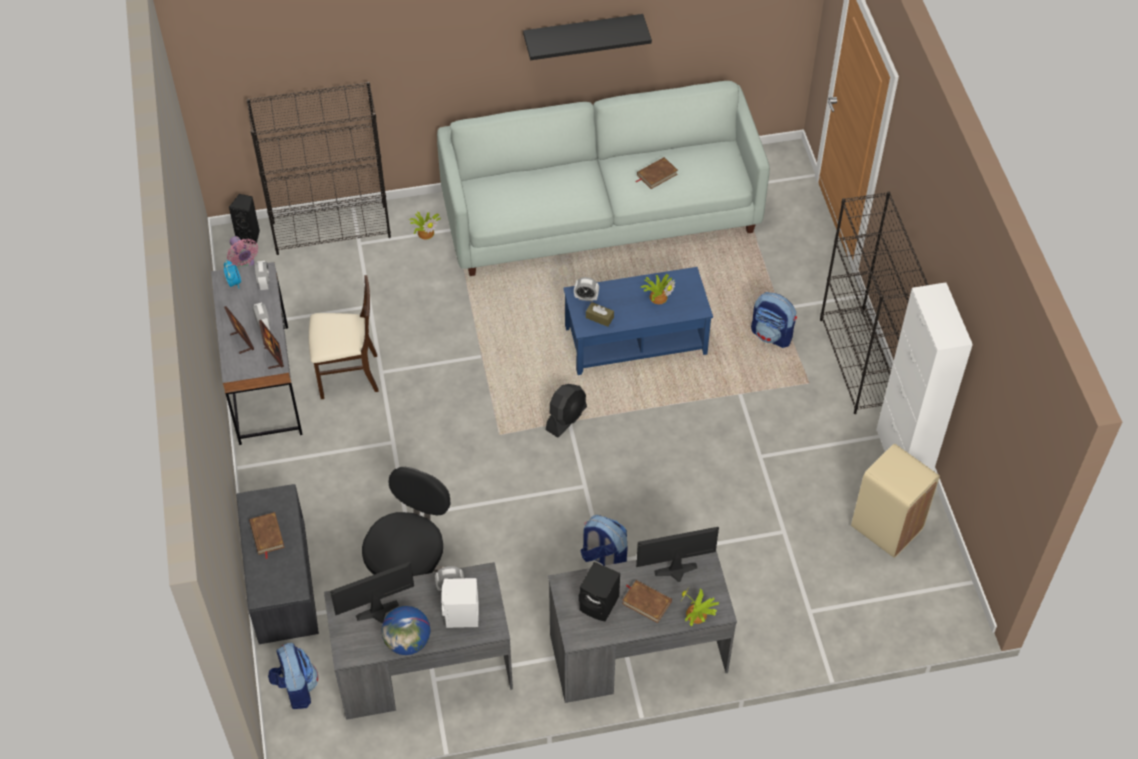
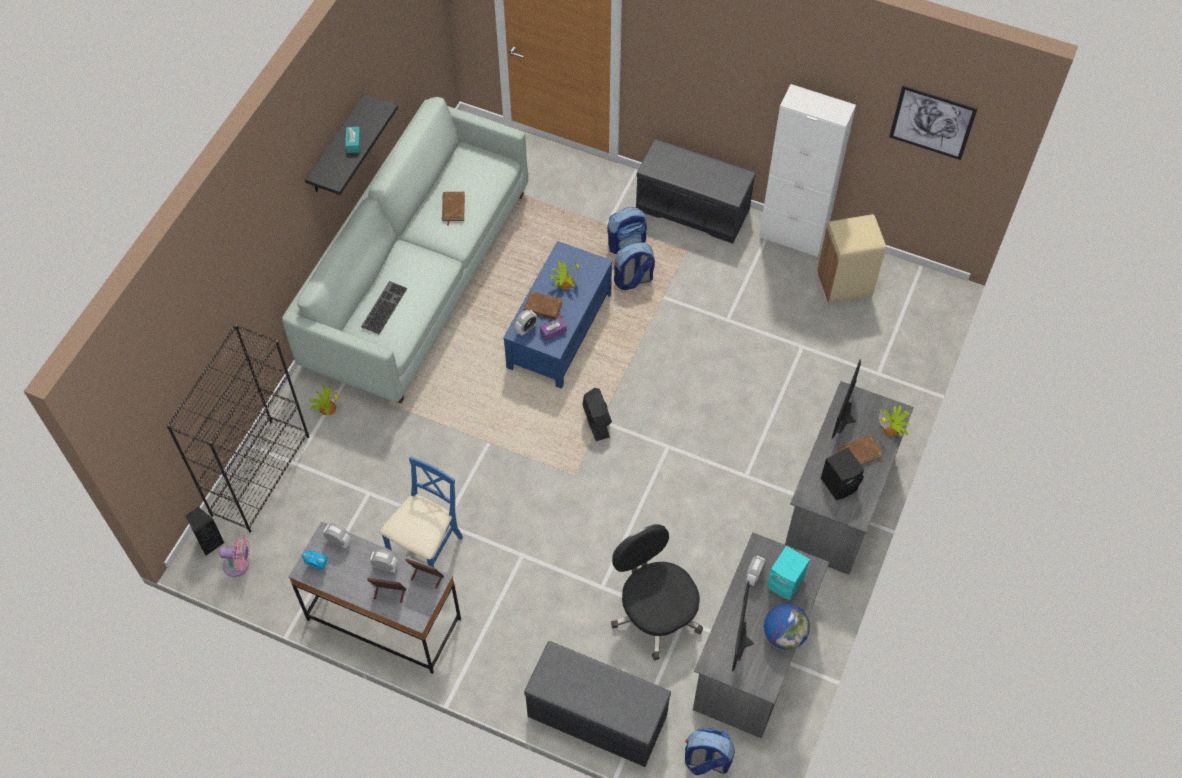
camera: 55 degrees left, 5 degrees up
(267, 535) = (585, 690): brown book -> brown book (543, 307)
(347, 375) = (427, 550): beige chair -> blue chair
(461, 616) = (786, 583): white speaker -> turquoise speaker
(517, 189) = (383, 307): none -> keyboard
(586, 36) = (353, 143): none -> turquoise tissue box
(599, 317) = (553, 332): brown tissue box -> purple tissue box
(603, 558) = (741, 473): backpack -> backpack (633, 280)
(859, 362) = (694, 209): black bookcase -> grey bench
(1009, 413) = (932, 122): none -> picture

